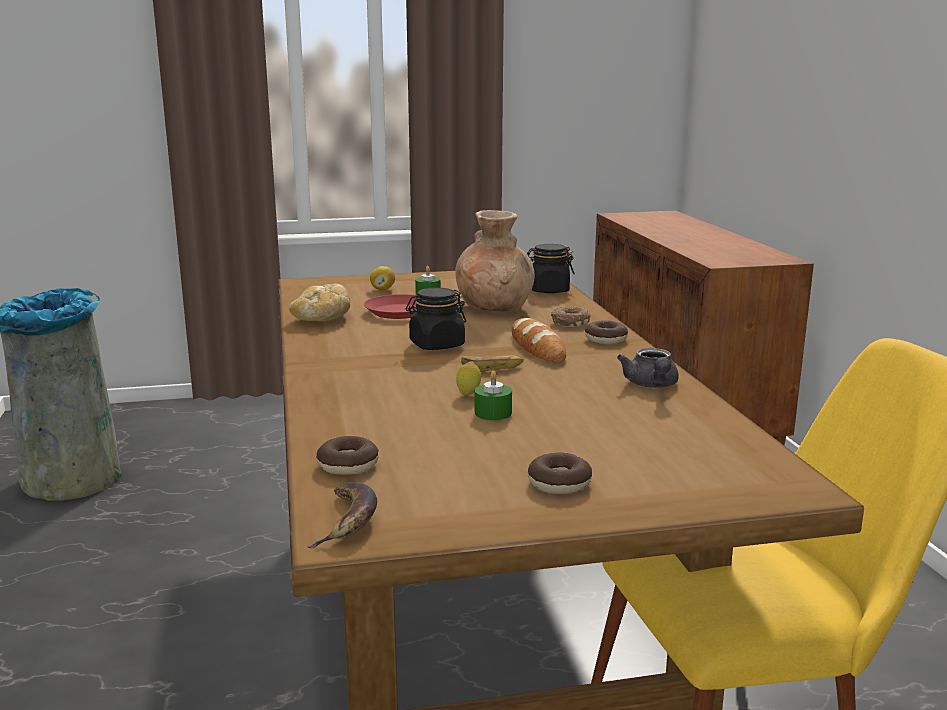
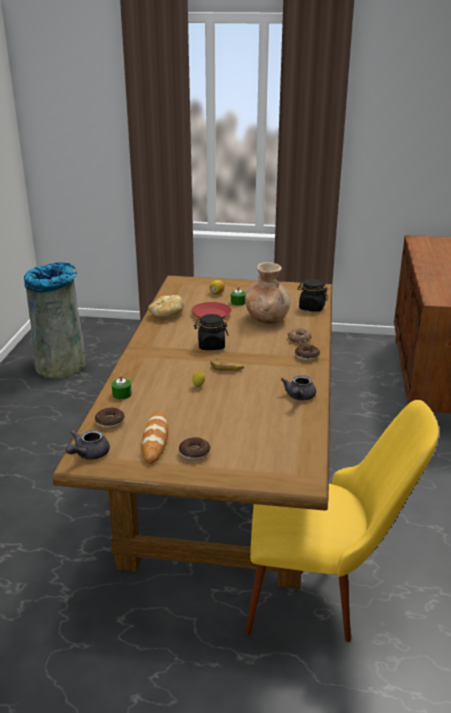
camera: 20 degrees right, 10 degrees up
(348, 521) = (88, 454): banana -> grey teapot
(493, 413) = (200, 401): green candle -> green candle (122, 394)
(537, 347) = (263, 356): bread -> bread (155, 440)

